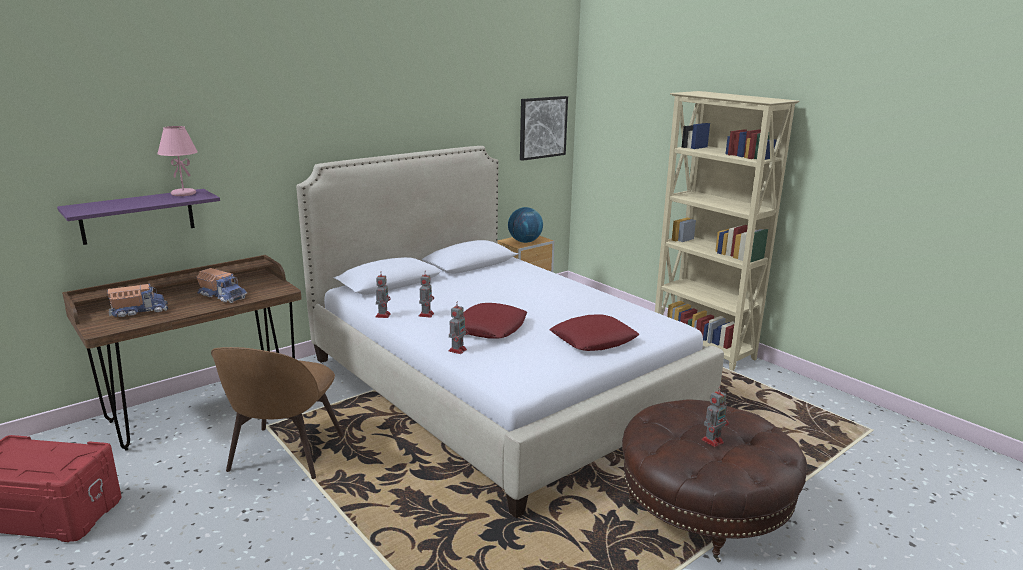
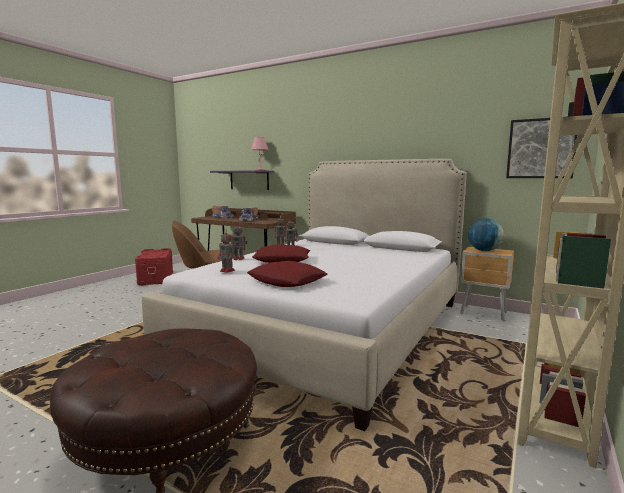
camera: 70 degrees right, 10 degrees down
(713, 440) = (145, 354): toy robot -> toy robot (228, 271)

